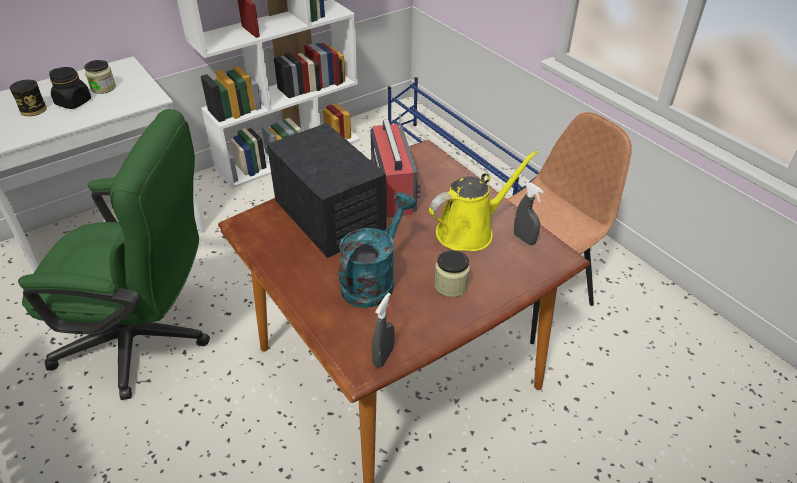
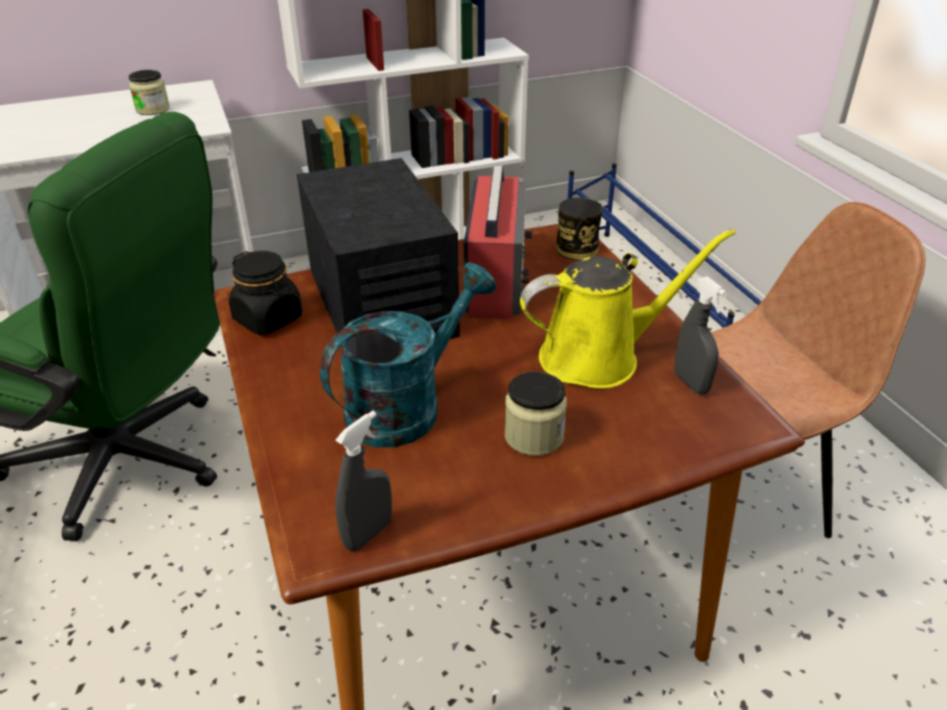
camera: 15 degrees right, 5 degrees down
(33, 109) = (53, 124): can -> can (577, 249)
(74, 102) = (106, 121): black jar -> black jar (269, 319)

